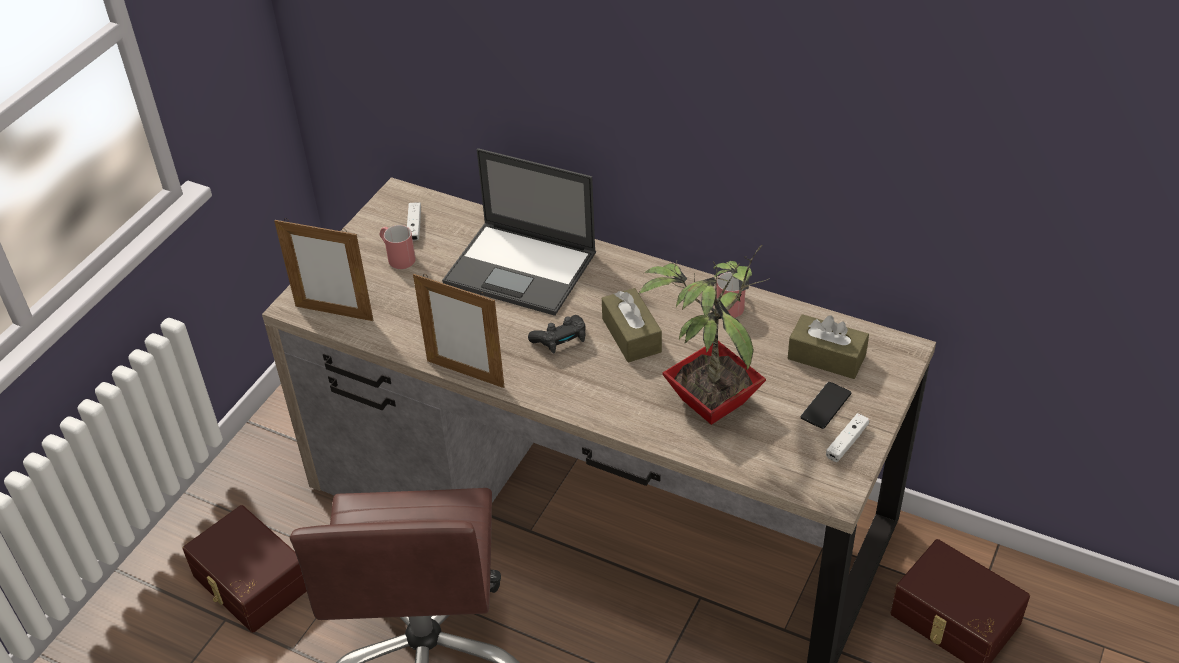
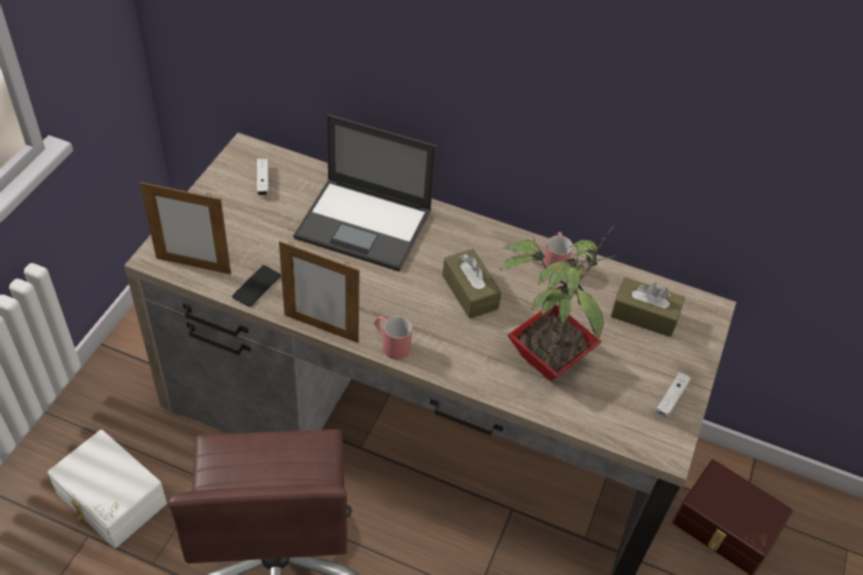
camera: 10 degrees left, 5 degrees up
(249, 583) = (110, 500): brown storage box -> white storage box
(397, 257) = (249, 210): red mug -> red mug (391, 344)
(560, 341) = (406, 296): black game controller -> none
(825, 406) = (649, 363): phone -> phone (256, 286)

